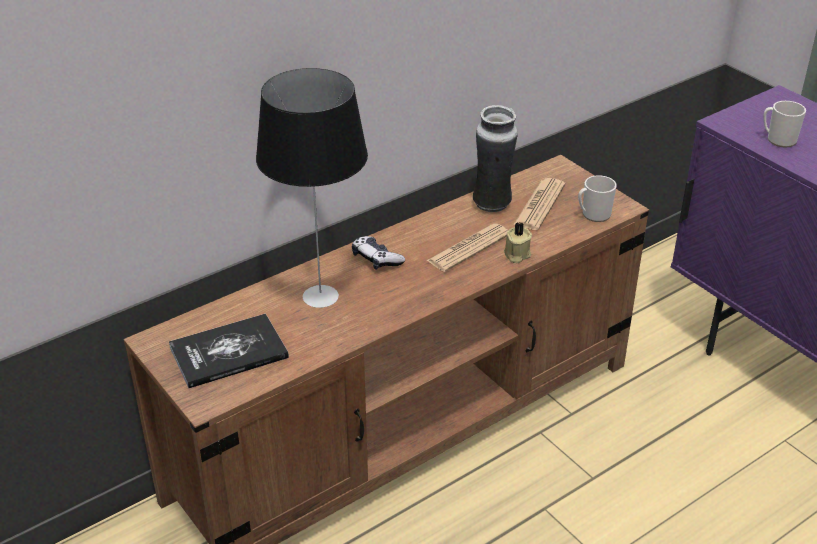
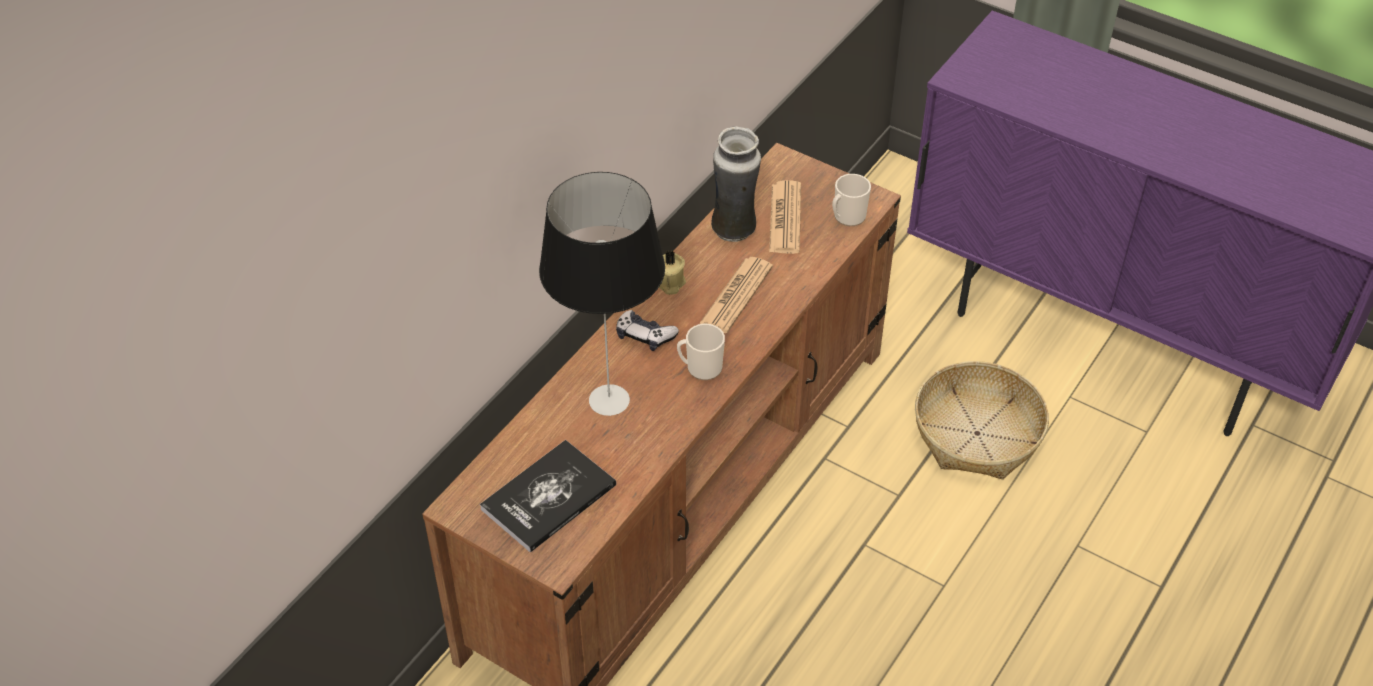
camera: 20 degrees left, 10 degrees up
(516, 255) = (790, 291): beige candle -> beige candle (669, 283)
(685, 448) = (976, 434): none -> basket
(778, 139) = (1019, 89): mug -> mug (700, 368)

